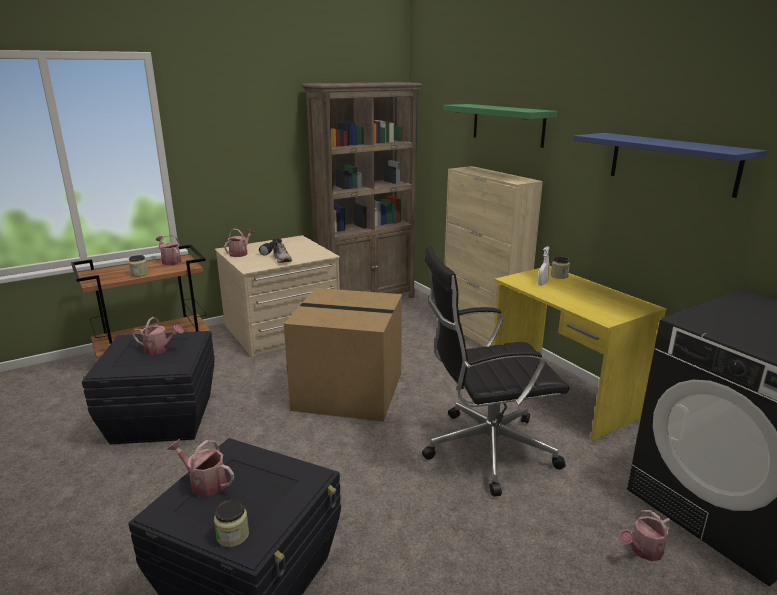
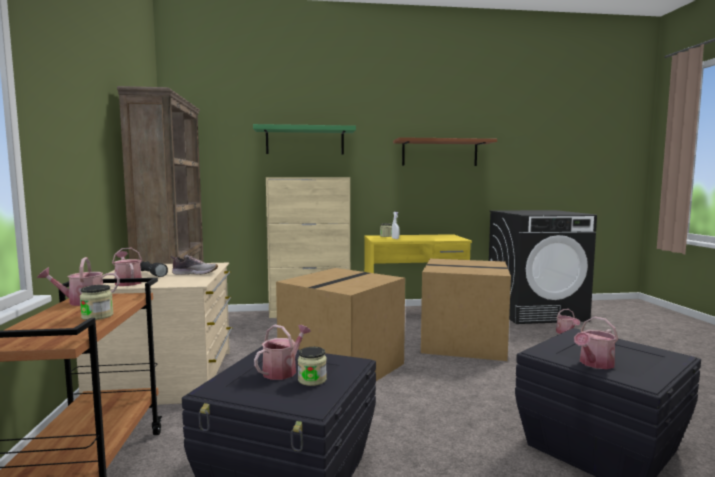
camera: 65 degrees left, 15 degrees down
(233, 535) = (662, 359): jar -> jar (312, 380)
(485, 449) = (462, 343): black office chair -> cardboard box
(672, 163) = (439, 153): blue shelf -> brown shelf

